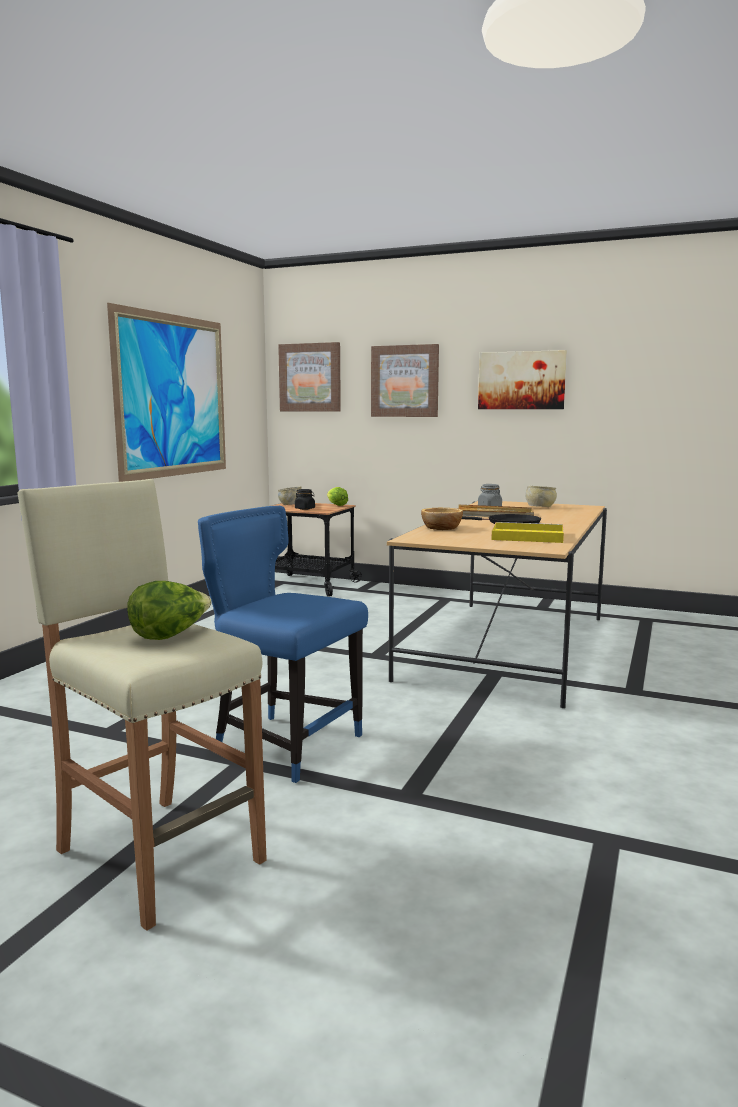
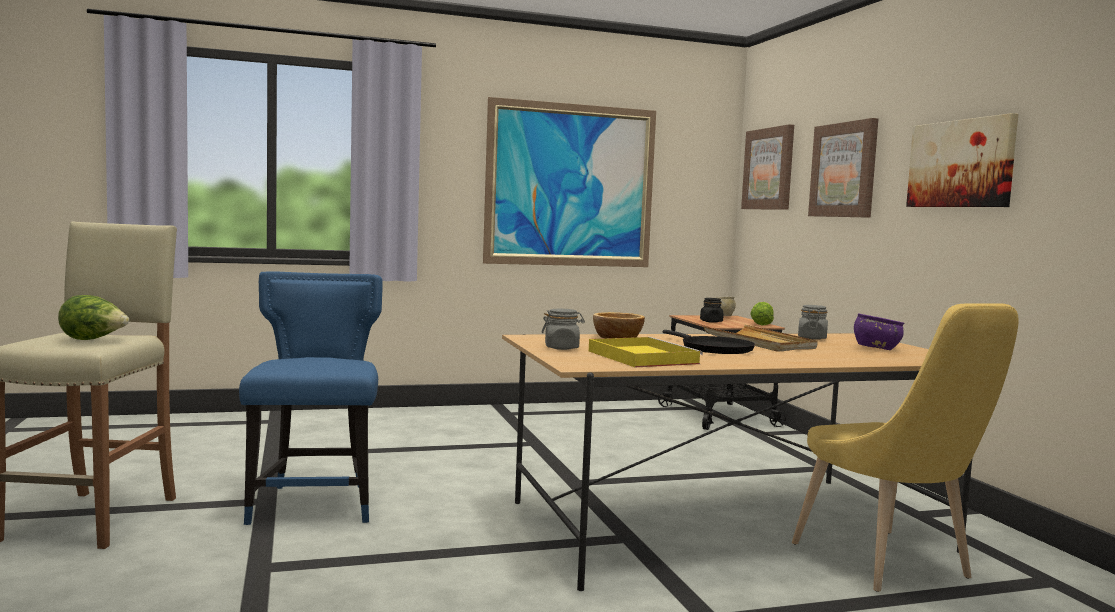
camera: 50 degrees right, 5 degrees down
(470, 541) = (562, 348): none -> grey jar
(540, 507) = (876, 349): beige bowl -> purple bowl
(600, 636) = (888, 565): none -> yellow chair

